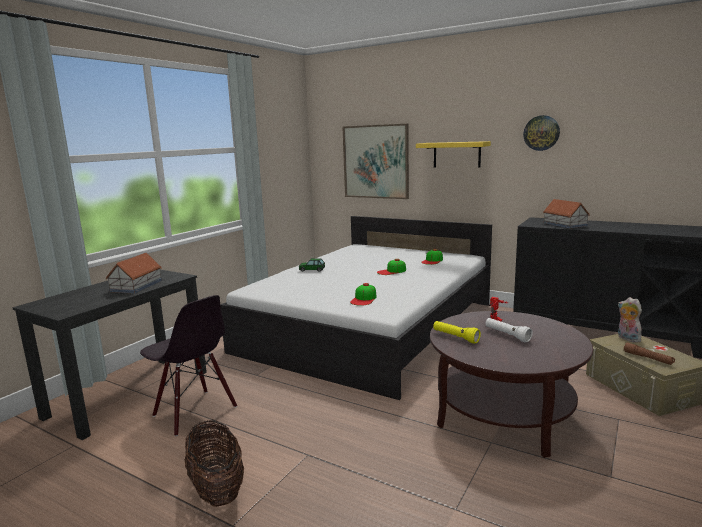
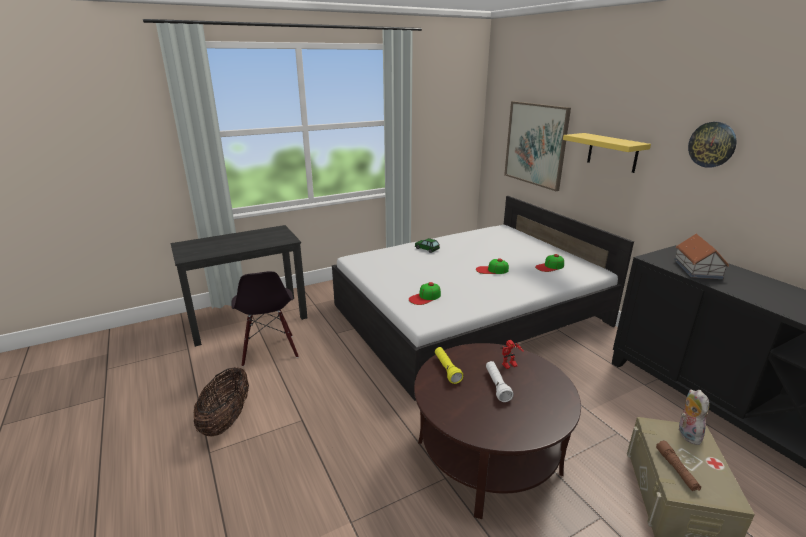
camera: 30 degrees right, 10 degrees up
(135, 286) = (252, 242): toy house -> none

